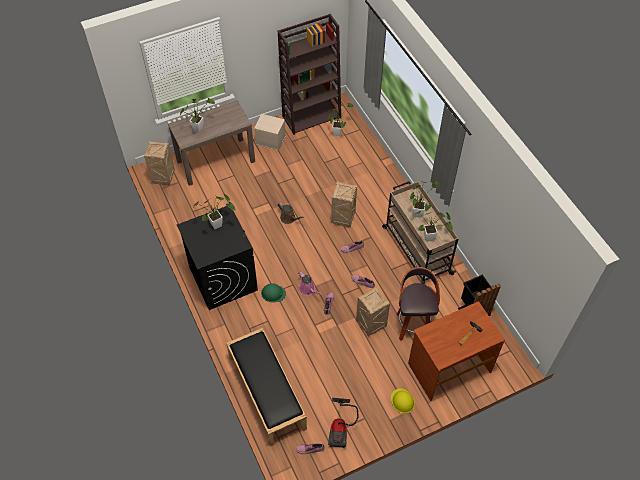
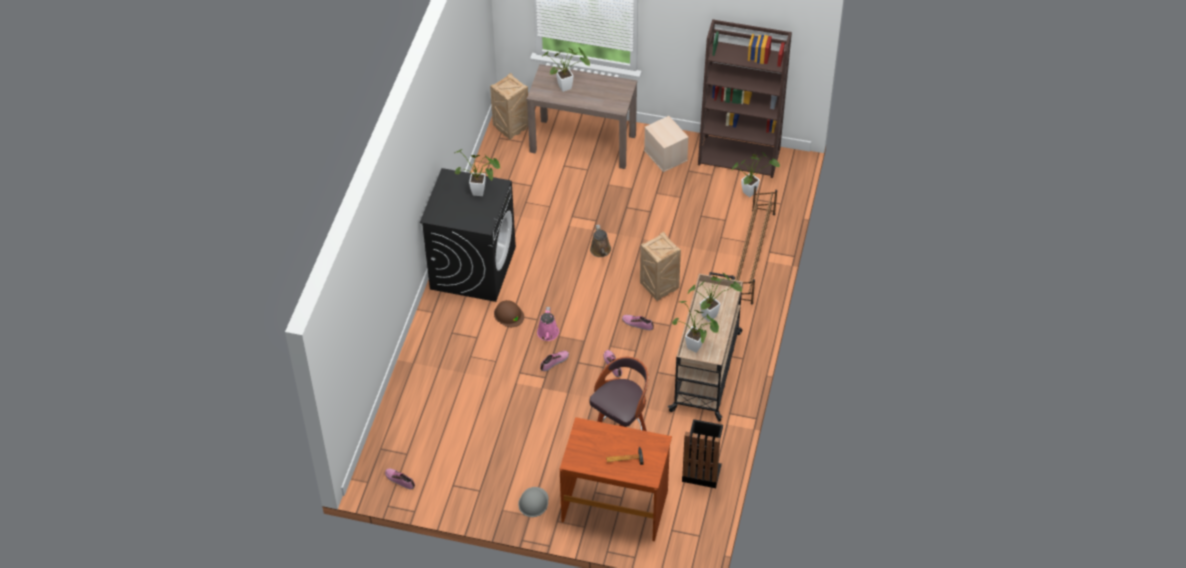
camera: 40 degrees right, 5 degrees down
(266, 392) = (409, 401): black bench -> none
(273, 293) = (509, 314): green hard hat -> brown hard hat
(340, 428) = (447, 483): vacuum cleaner -> none
(371, 325) = (577, 411): crate -> none
(374, 168) = (752, 256): none -> brown shoe rack
(402, 401) = (533, 502): yellow hard hat -> grey hard hat

